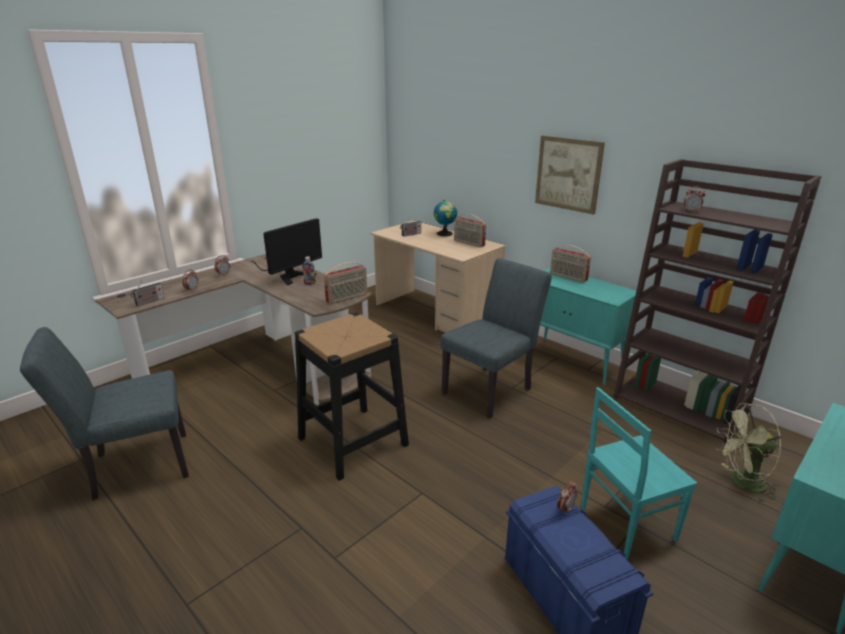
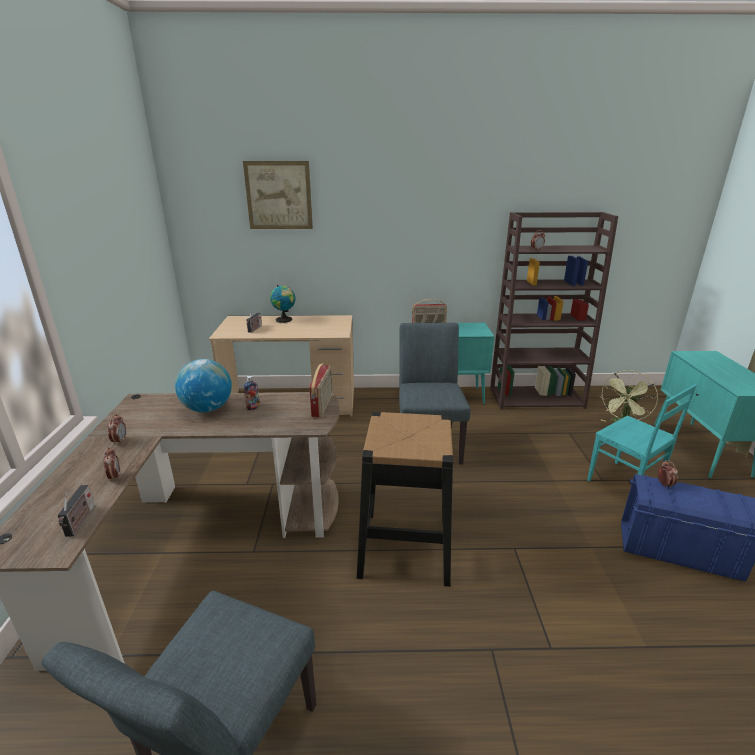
camera: 45 degrees left, 0 degrees up
(288, 274) = (207, 408): monitor -> globe
(468, 243) = (322, 322): radio -> none
(568, 174) = (409, 238): picture -> picture (279, 195)
(625, 523) = (624, 483): turquoise chair -> turquoise chair turned 60 degrees counterclockwise

